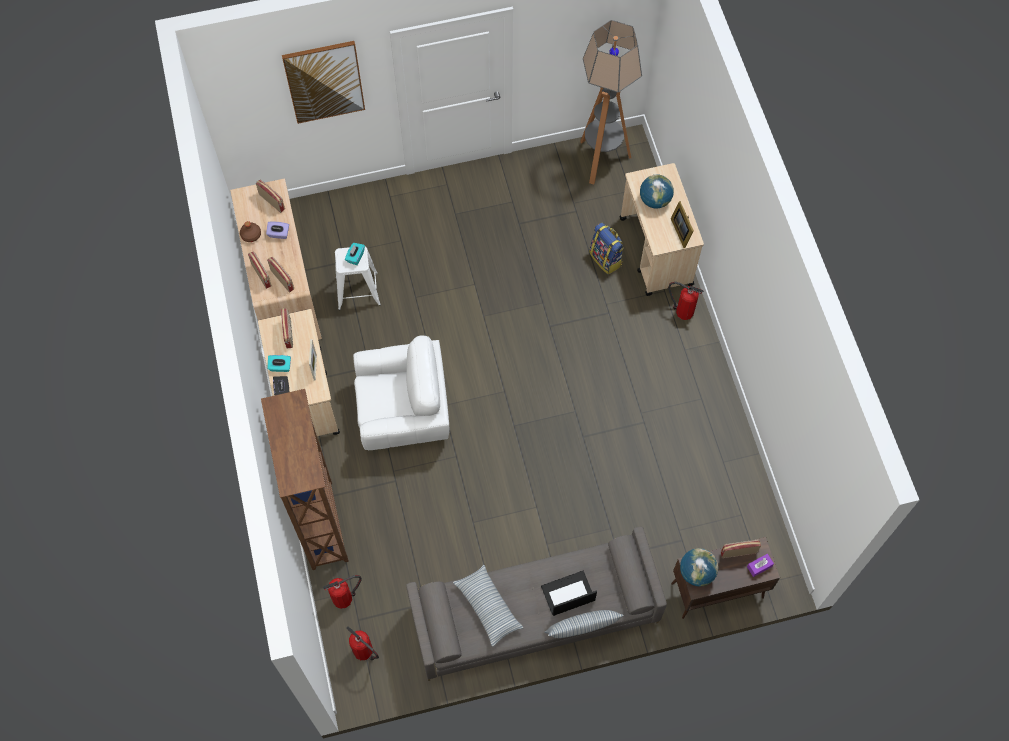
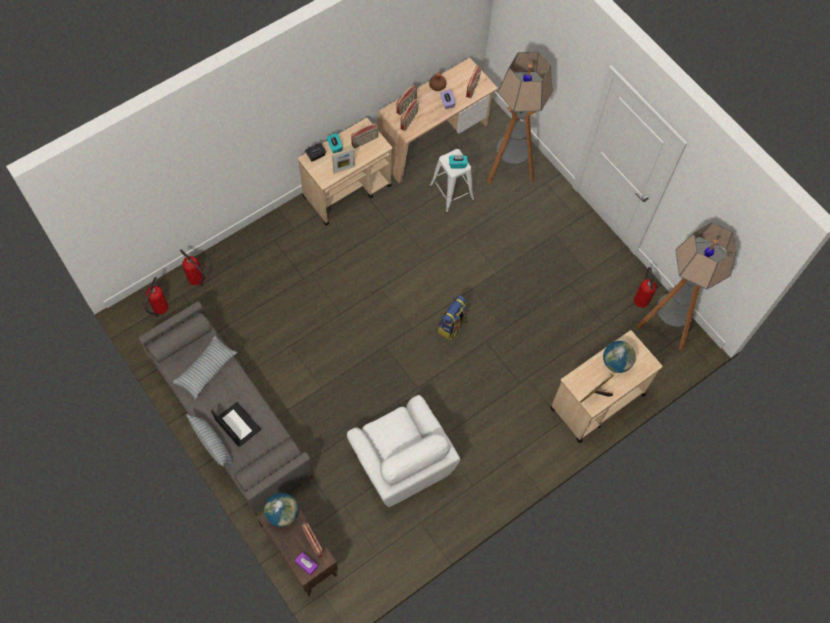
camera: 65 degrees right, 0 degrees up
(323, 524) = (249, 243): brown bookcase -> none
(324, 81) = (560, 54): picture -> none
(358, 225) = (509, 170): none -> floor lamp
(404, 412) = (363, 263): white armchair -> white armchair (401, 461)
(606, 259) = (570, 364): backpack -> backpack (452, 326)
(683, 311) = (549, 443): fire extinguisher -> fire extinguisher (641, 299)

